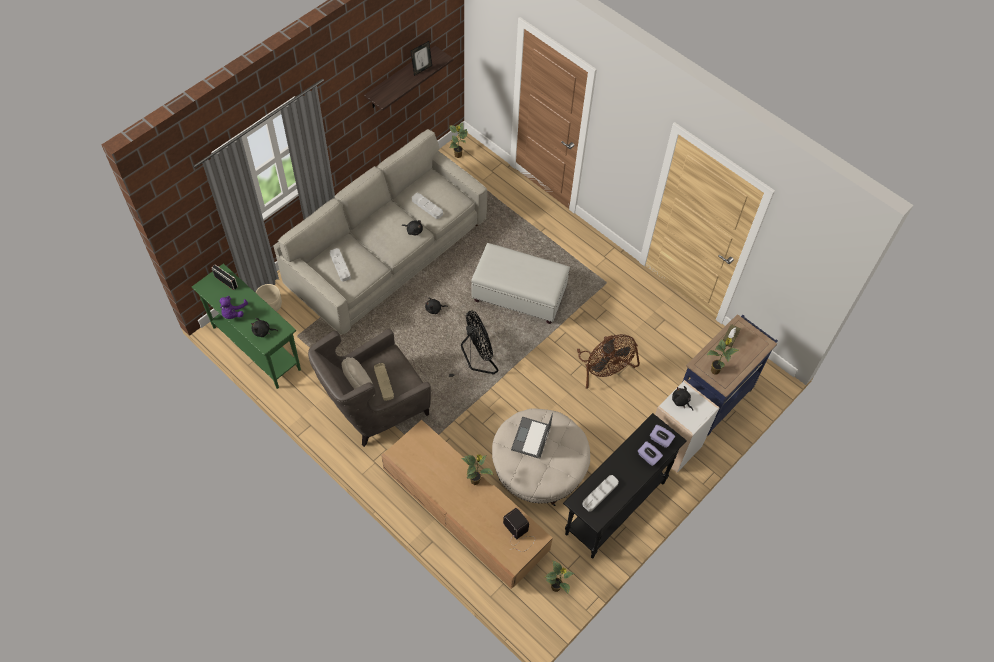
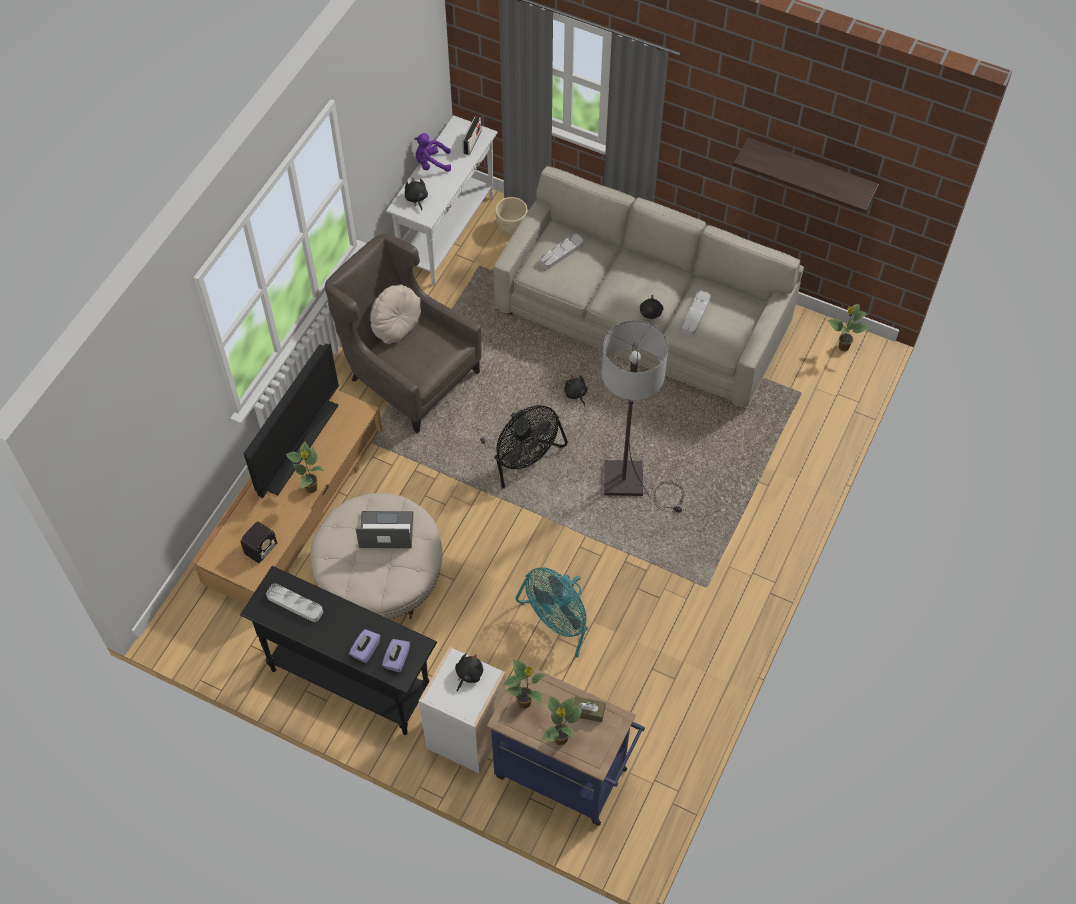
camera: 75 degrees right, 0 degrees up
(255, 348) = (447, 233): green console table -> white console table
(384, 382) = (410, 350): beige tray -> none
(422, 69) = (825, 182): picture frame -> none
(434, 480) = (299, 445): none -> television
(519, 296) = (636, 485): white ottoman -> floor lamp
(556, 587) = (222, 638): potted plant -> potted plant (560, 739)
(603, 369) = (559, 617): brown fan -> turquoise fan

